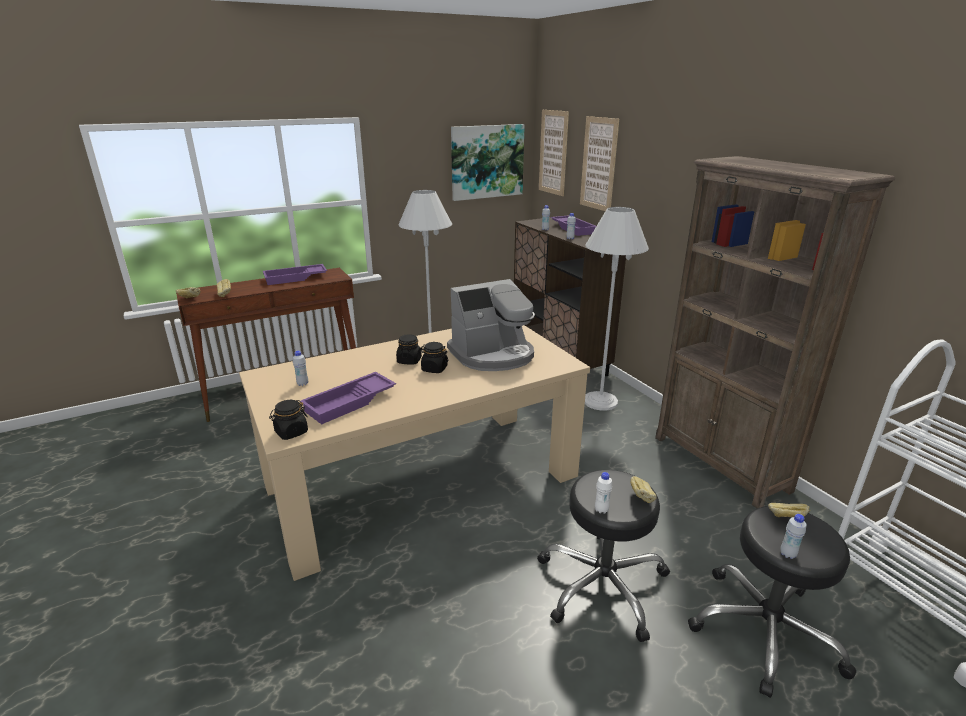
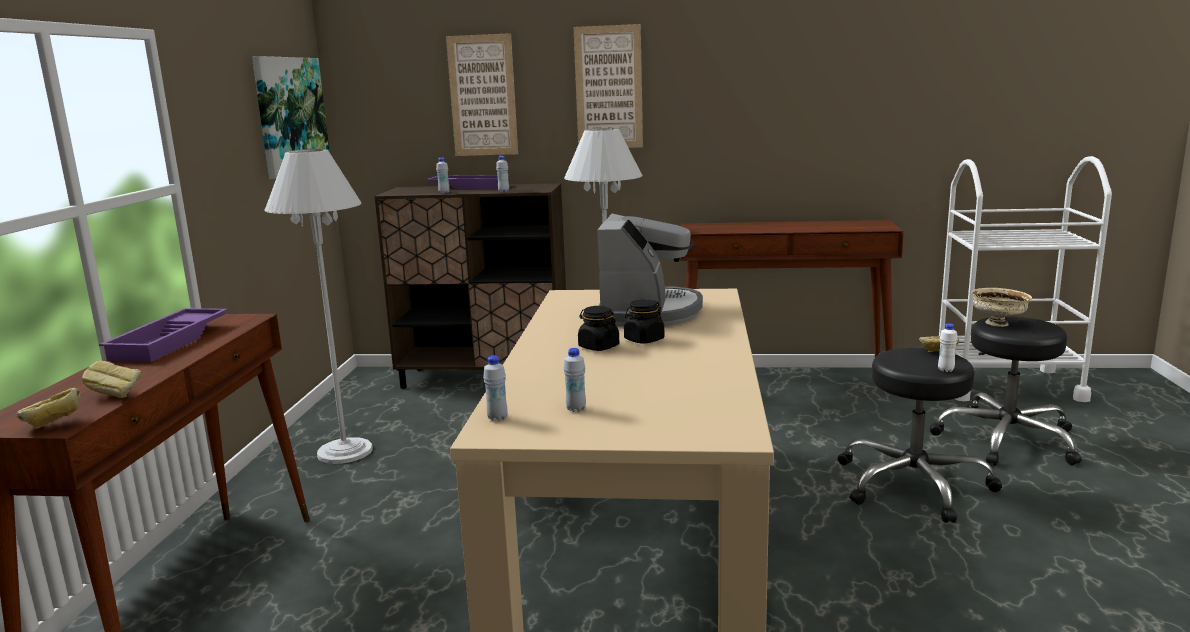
camera: 55 degrees left, 10 degrees down
(291, 432) = (727, 430): black jar -> none
(350, 403) = (681, 390): purple tray -> none
(553, 152) = (378, 95): picture -> picture (608, 88)
(720, 464) = (783, 379): brown bookcase -> brown console table
(785, 519) = (998, 323): bread -> beige bowl
(787, 554) = (1042, 334): white bottle -> white bottle (497, 418)

